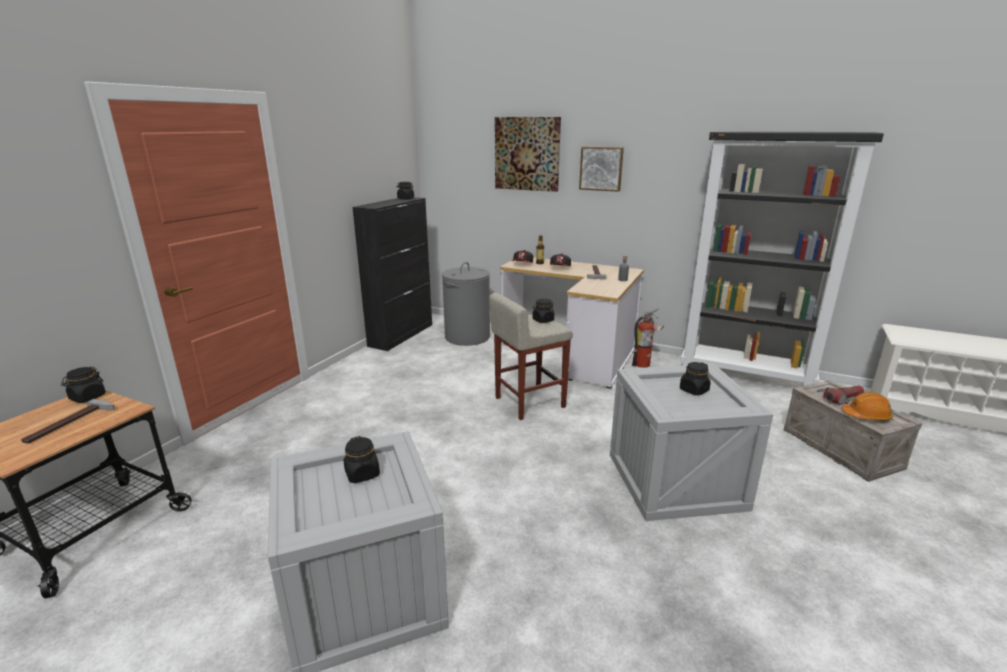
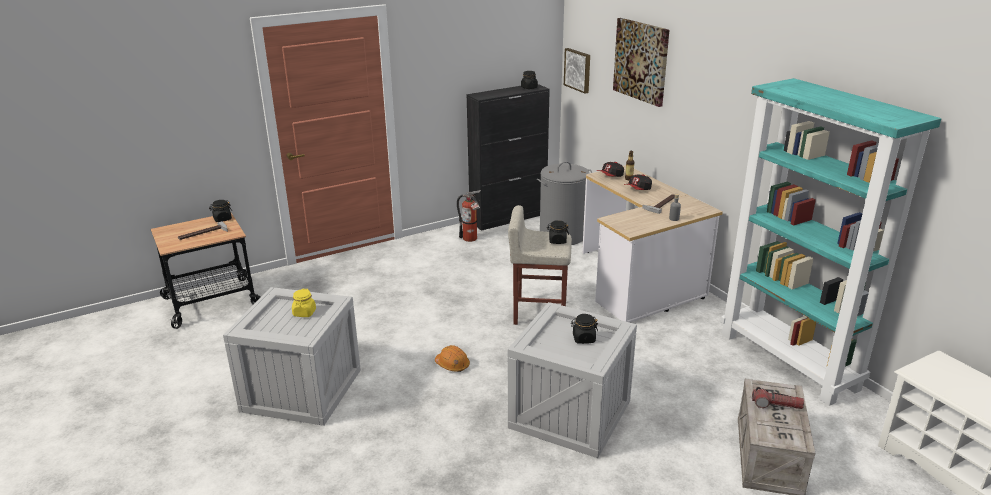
camera: 35 degrees right, 5 degrees up
(362, 474) = (304, 313): black jar -> yellow jar
(601, 168) = (698, 92): picture -> picture (578, 70)
(644, 364) = (696, 314): fire extinguisher -> fire extinguisher (471, 239)
(745, 376) = (789, 361): black bookcase -> turquoise bookcase
(866, 416) = (768, 425): orange hard hat -> orange hard hat (452, 365)

